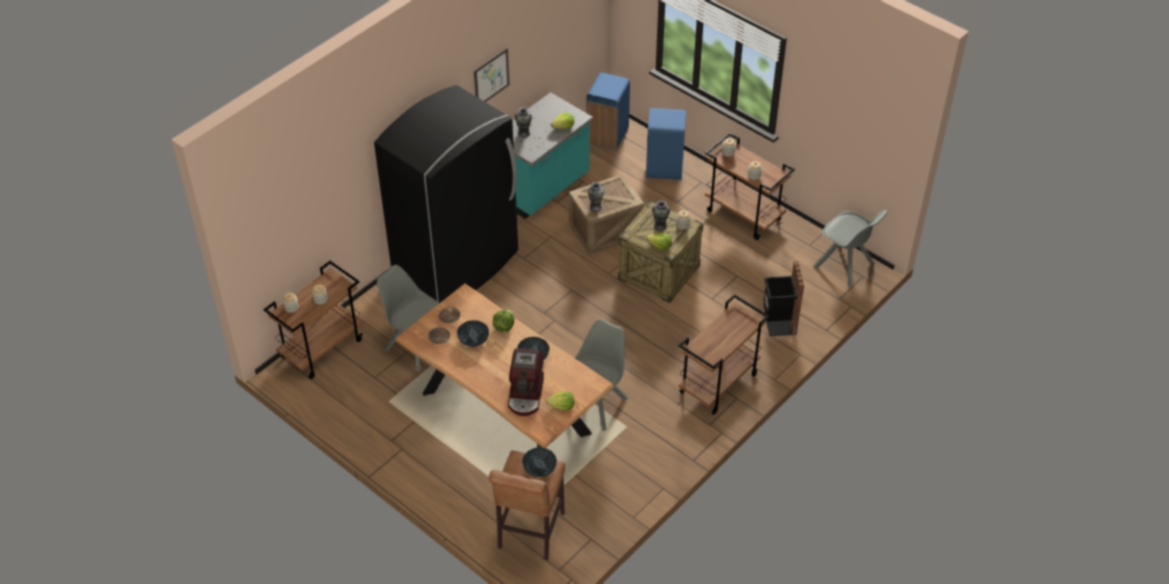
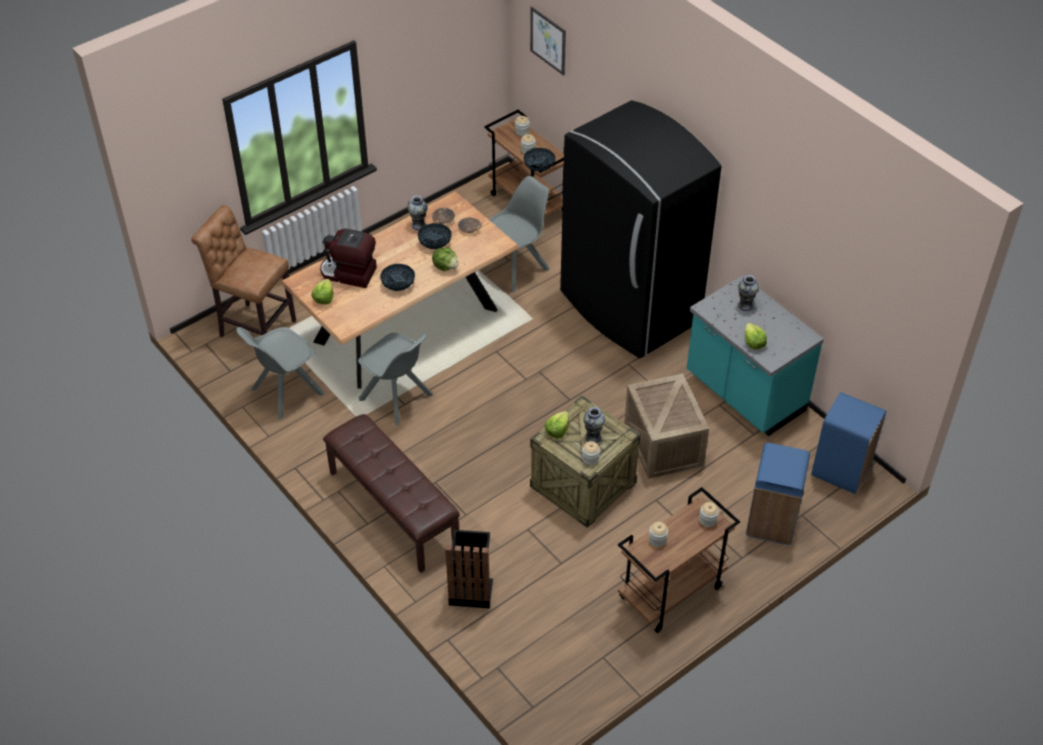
camera: 100 degrees right, 0 degrees up
(491, 77) = (765, 219): picture -> picture (548, 40)
(539, 468) = (253, 273): bowl -> bowl (539, 166)
(595, 207) = (653, 395): vase -> vase (418, 225)
(718, 384) = (392, 510): brown cart -> brown bench
(845, 266) = (555, 691): grey chair -> grey chair (285, 392)

